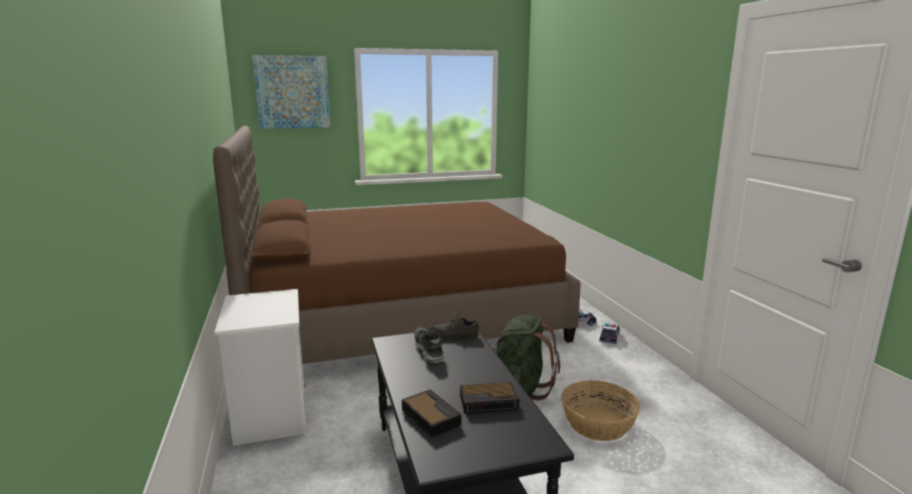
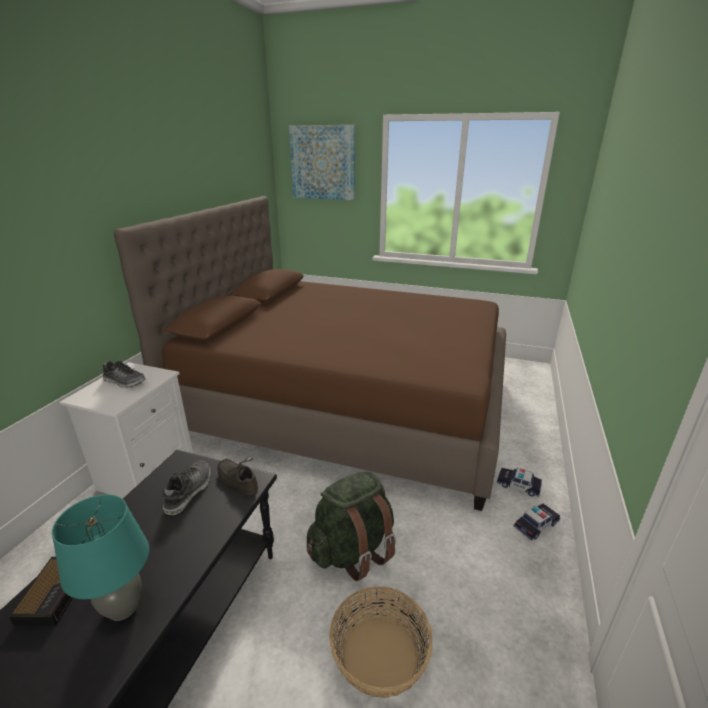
camera: 35 degrees right, 10 degrees up
(256, 305) = (125, 382): none -> shoe
(490, 402) = (123, 607): alarm clock -> turquoise table lamp

